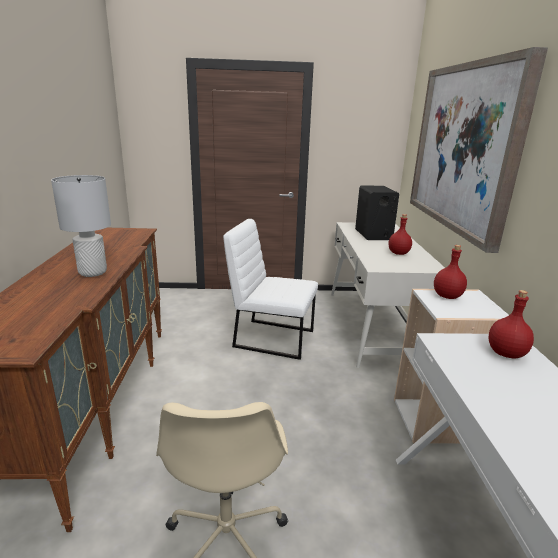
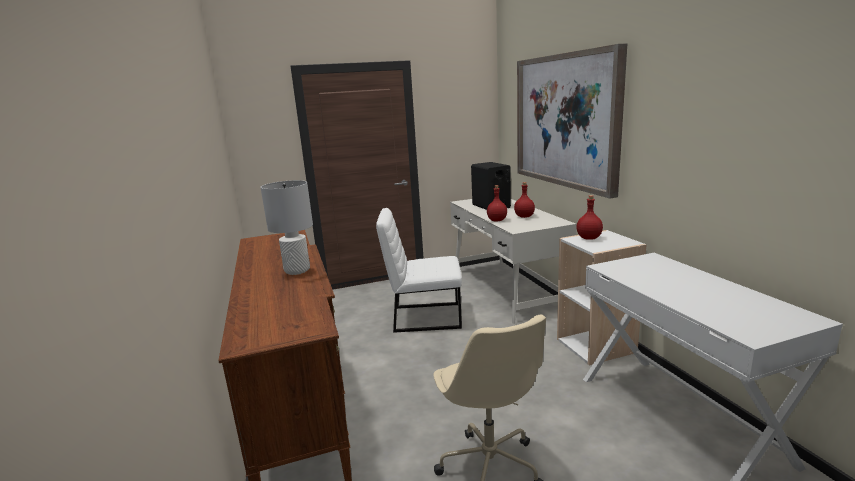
camera: 15 degrees left, 5 degrees down
(506, 353) = (654, 265): red bottle -> red bottle (497, 220)

